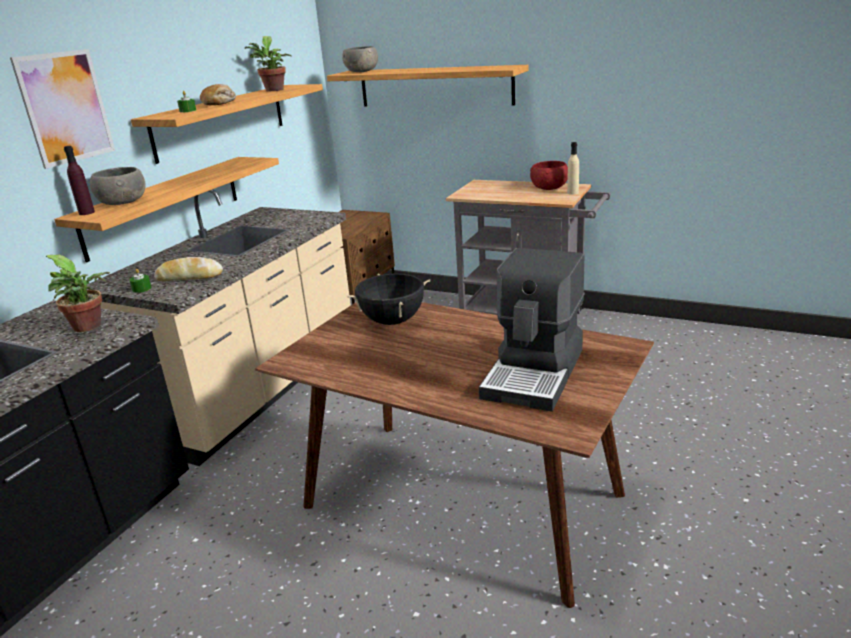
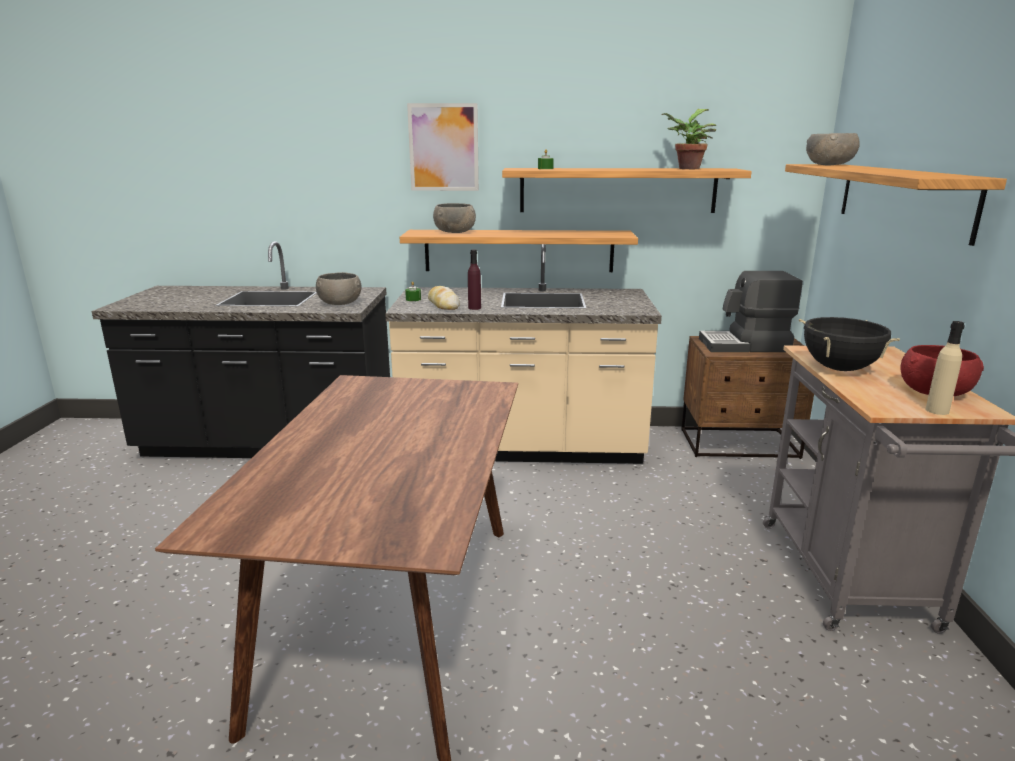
camera: 65 degrees right, 5 degrees down
(86, 213) = (424, 231): purple bottle -> purple bottle (474, 308)
(89, 327) = (339, 303): potted plant -> grey bowl
(220, 103) = (594, 168): bread -> none
(392, 321) = (451, 404): black cooking pot -> black cooking pot (839, 369)
(535, 373) = (343, 494): coffee machine -> coffee machine (745, 345)

